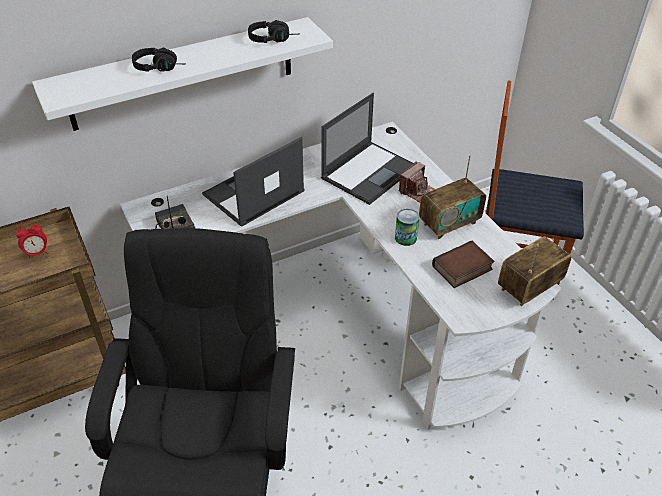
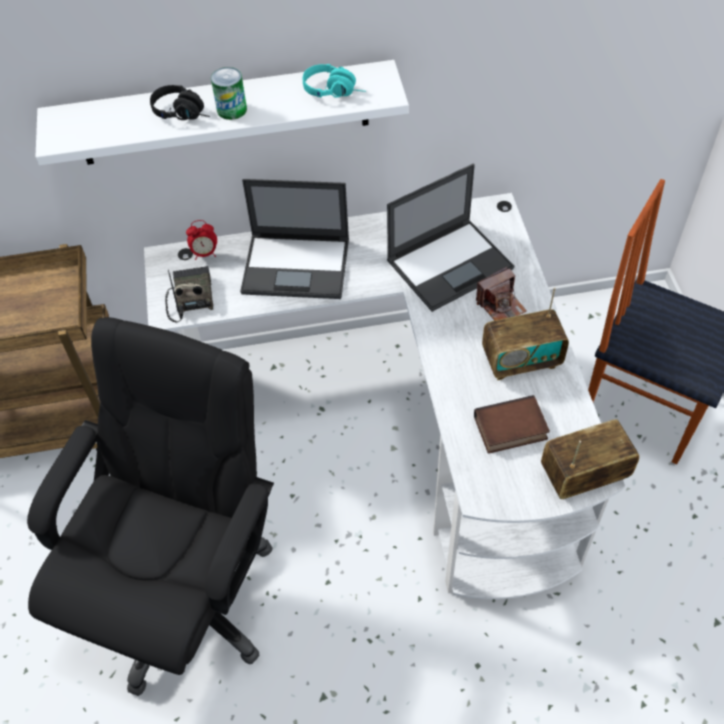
camera: 20 degrees right, 10 degrees up
(37, 253) = (34, 296): alarm clock -> alarm clock (205, 253)
(253, 194) = (297, 266): laptop -> laptop turned 150 degrees counterclockwise
(274, 39) = (335, 91): black headphones -> turquoise headphones
(405, 238) = (457, 369): can -> can (232, 109)

